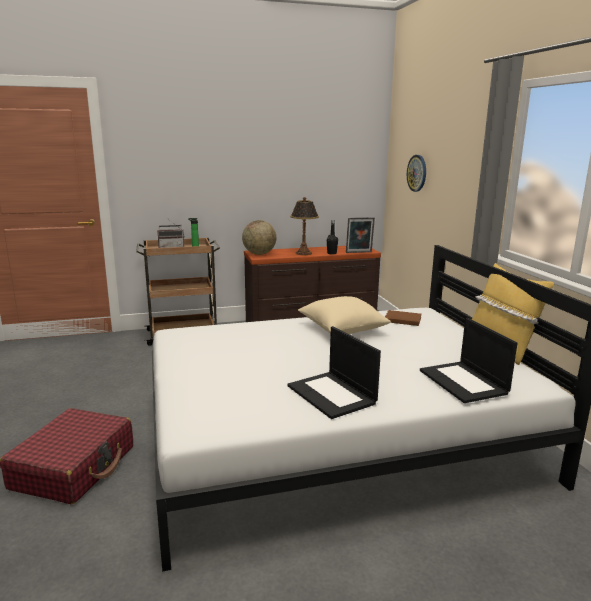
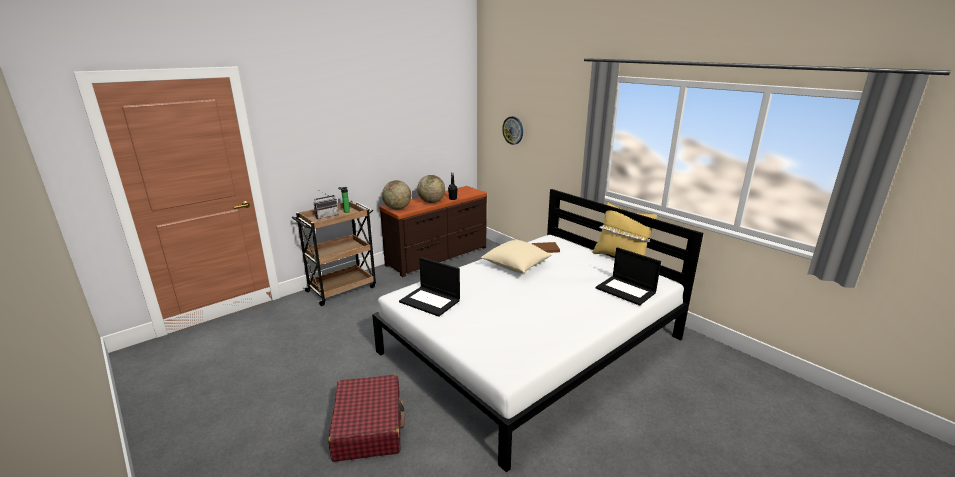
camera: 25 degrees left, 5 degrees up
(304, 253) = (431, 202): table lamp -> globe
(332, 395) = (563, 319): laptop -> laptop (430, 301)
(359, 252) = (471, 195): picture frame -> none

